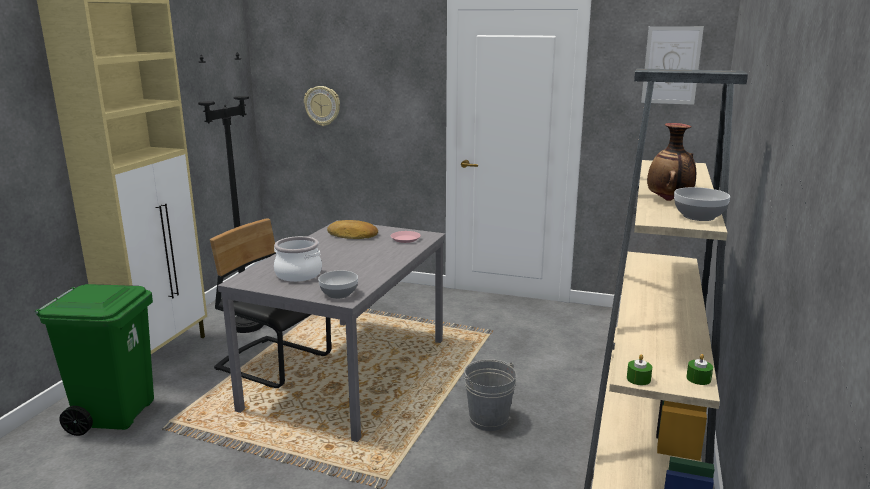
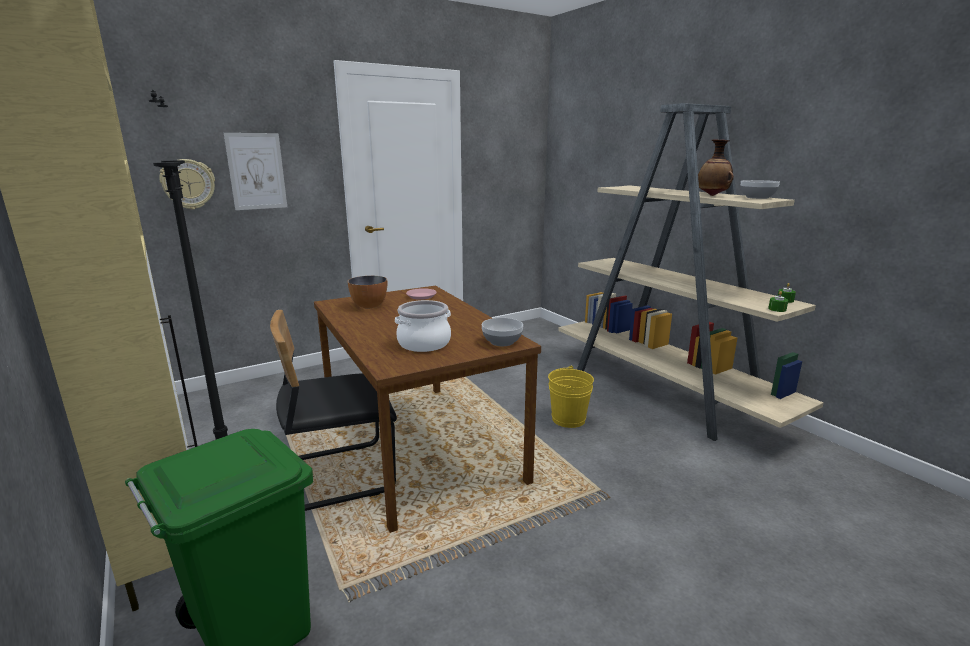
camera: 50 degrees left, 0 degrees up
(348, 372) = (417, 445): grey dining table -> brown dining table
(352, 235) = (369, 306): bread -> bowl
(489, 419) = (568, 419): grey bucket -> yellow bucket
(671, 65) = (515, 129): picture -> picture (256, 171)

